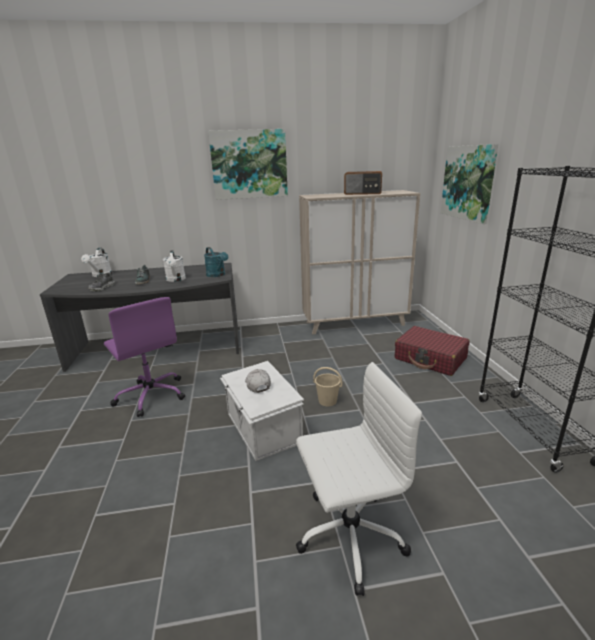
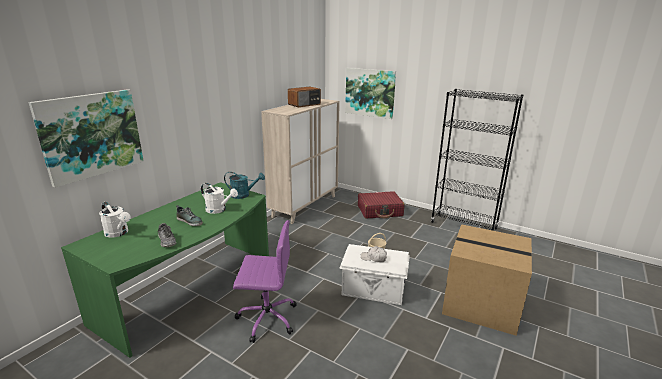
camera: 50 degrees left, 0 degrees up
(158, 350) = (192, 290): grey desk -> green desk
(249, 164) = (227, 89): picture -> picture (91, 135)
(348, 535) = (482, 303): white office chair -> cardboard box

